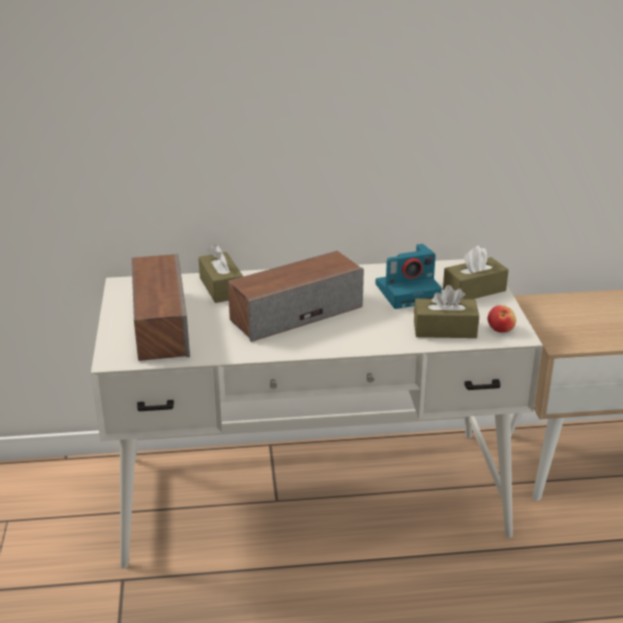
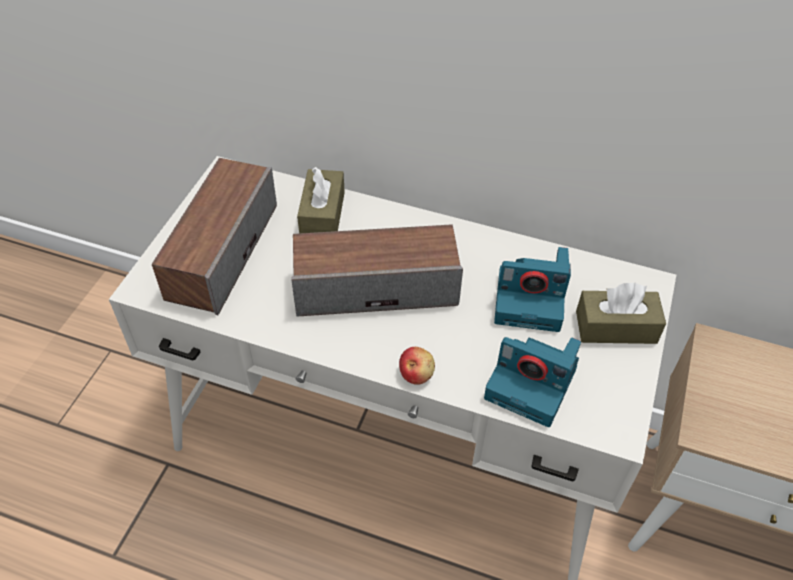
camera: 25 degrees right, 20 degrees up
(444, 329) = (533, 384): brown tissue box -> camera
(501, 328) = (605, 411): apple -> apple (416, 373)

